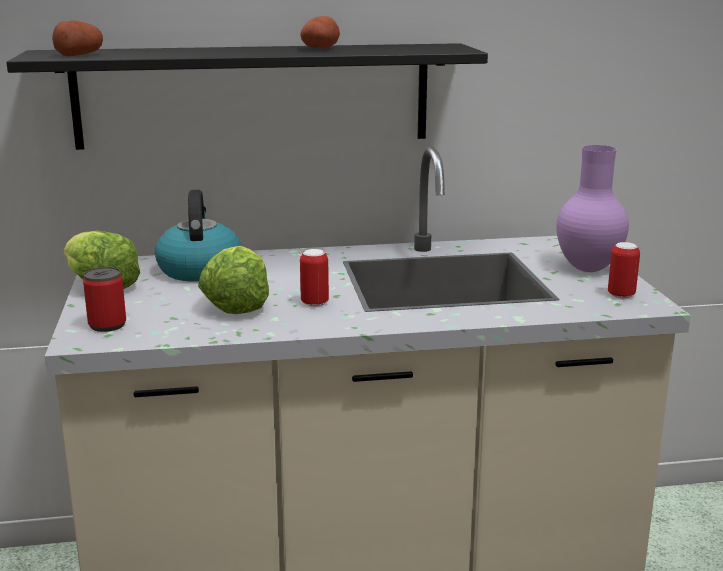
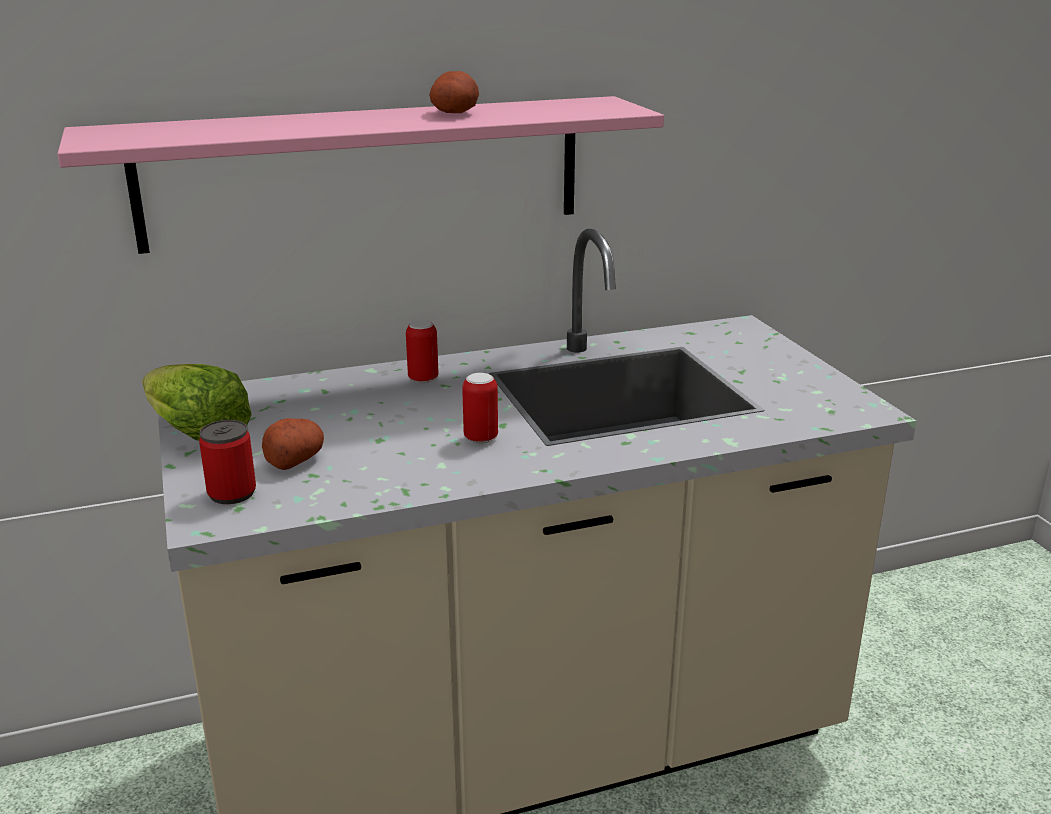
camera: 10 degrees left, 5 degrees up
(79, 55) = (149, 136): potato -> potato (294, 460)
(199, 269) = (316, 398): kettle -> none
(237, 304) = (385, 447): lettuce -> none
(253, 95) = (364, 172): black shelf -> pink shelf
(589, 268) = (778, 363): purple vase -> none
(621, 295) = (830, 398): can -> can (423, 379)

